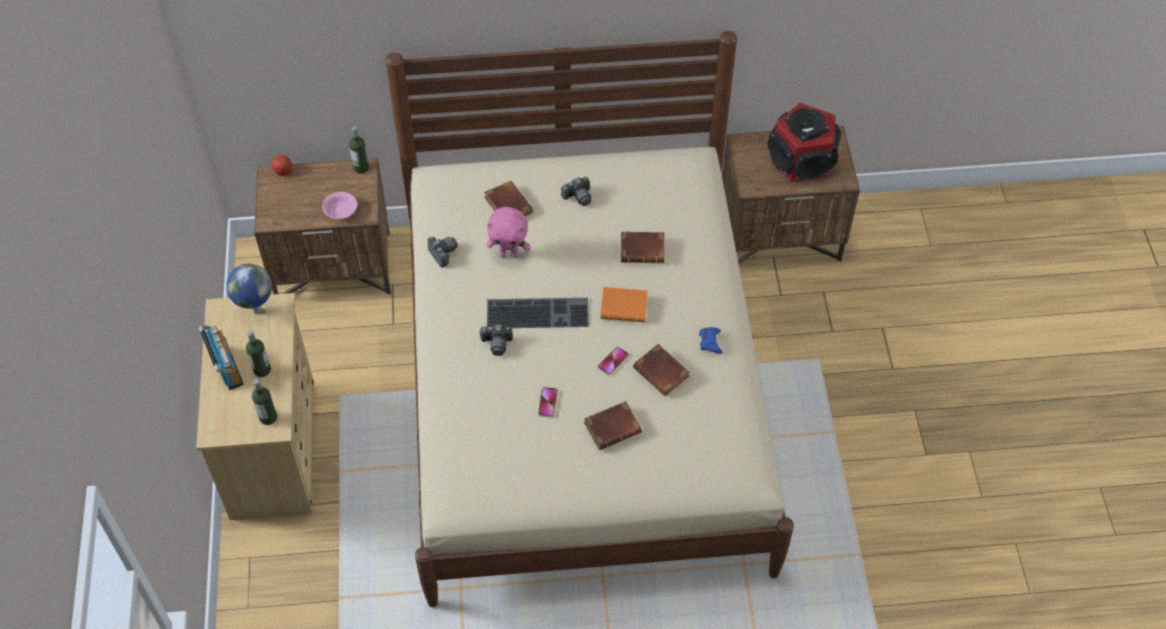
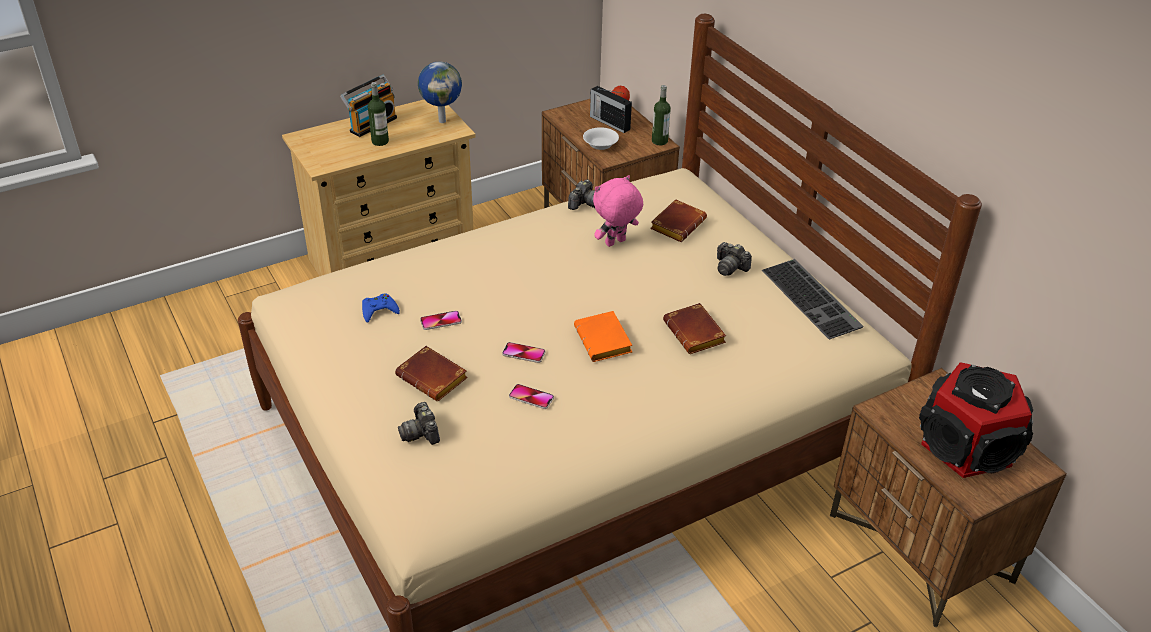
camera: 65 degrees right, 15 degrees down
(268, 417) = (330, 159): bottle -> none
(307, 191) = (609, 122): none -> radio
(340, 211) = (600, 145): pink bowl -> white bowl
(497, 343) = (496, 266): camera -> camera (421, 433)
(509, 254) = (615, 243): pink plush toy -> pink plush toy turned 75 degrees clockwise
(538, 312) = (555, 282): keyboard -> keyboard (813, 298)
(663, 373) = (531, 397): brown book -> phone
(710, 342) = (602, 426): blue game controller -> blue game controller (379, 311)

